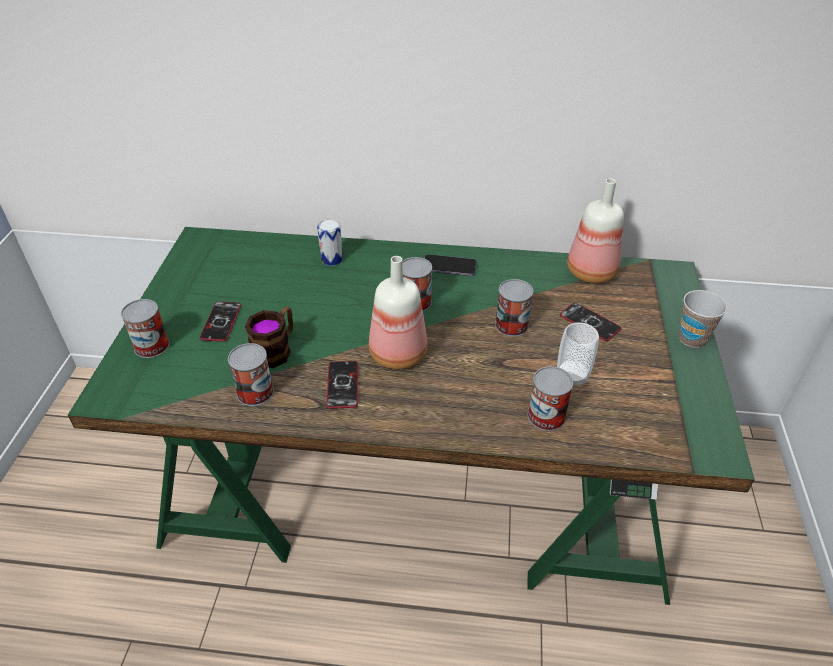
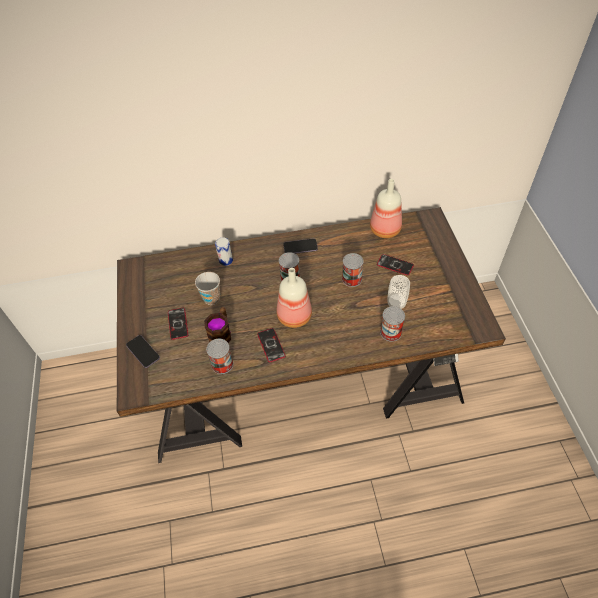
camera: 15 degrees left, 10 degrees up
(151, 346) = (143, 352): can -> phone
(417, 490) = (303, 379): green desk -> brown desk
(692, 338) = (453, 261): cup -> cup (212, 298)

